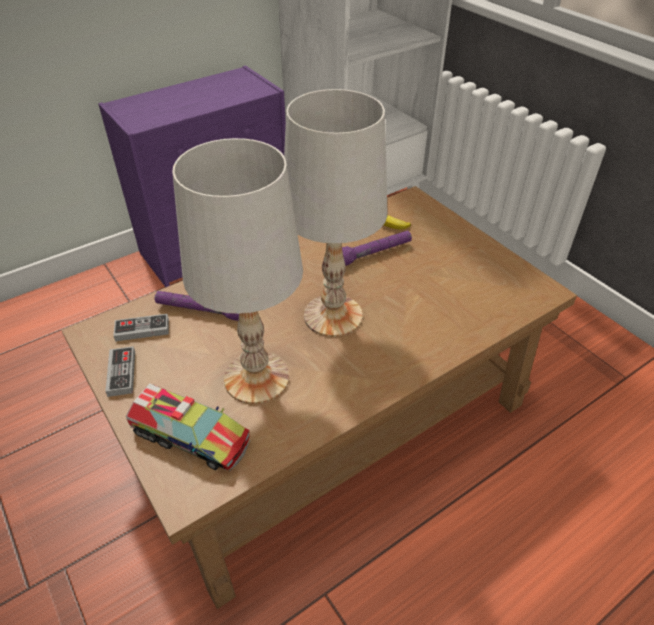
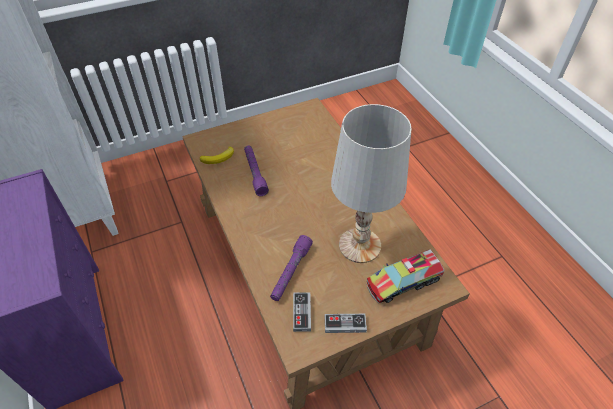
camera: 80 degrees left, 5 degrees up
(190, 436) = (403, 282): toy truck -> toy truck turned 150 degrees counterclockwise
(332, 315) = (310, 201): white table lamp -> none

